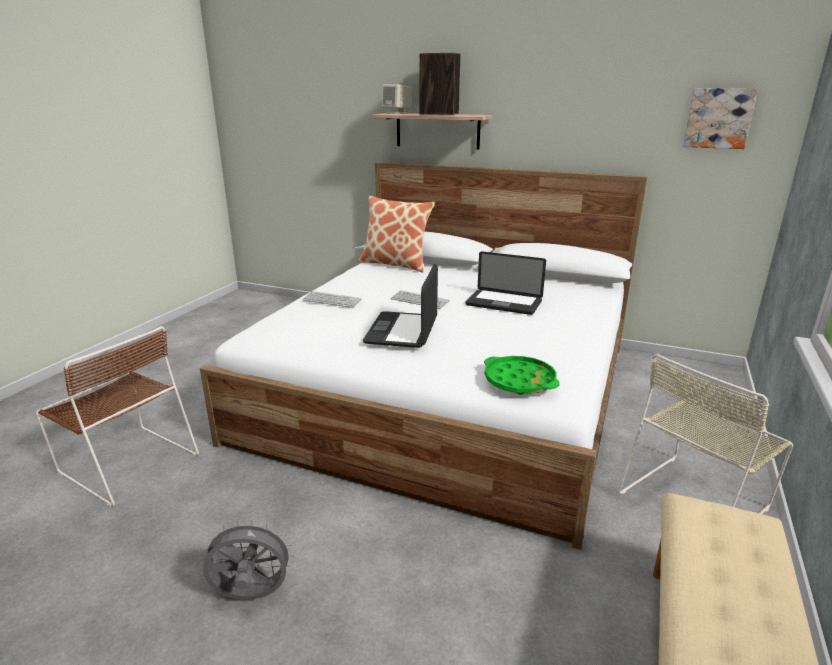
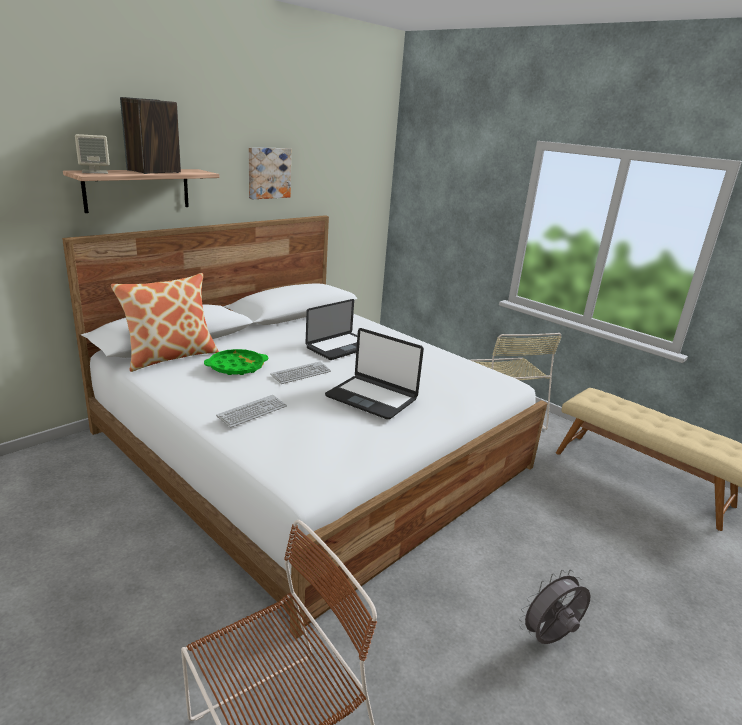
camera: 70 degrees left, 0 degrees up
(251, 596) = (549, 639): grey fan -> grey fan turned 45 degrees clockwise
(519, 381) = (484, 384): green tray -> green tray (236, 367)
(718, 118) = (356, 166): picture -> picture (268, 173)

